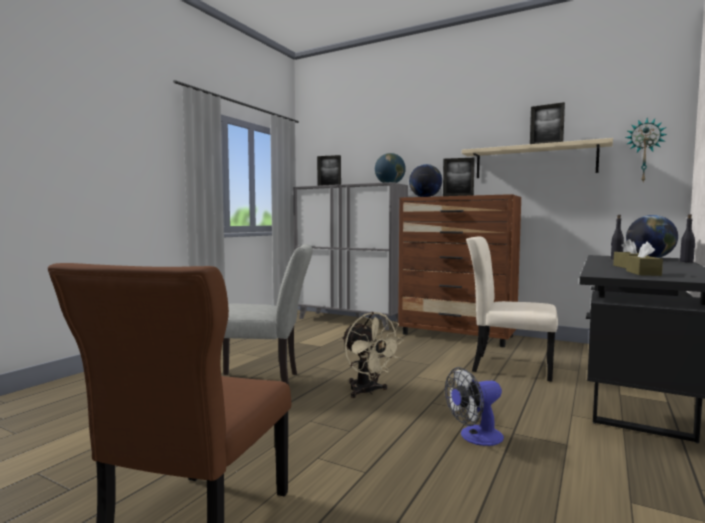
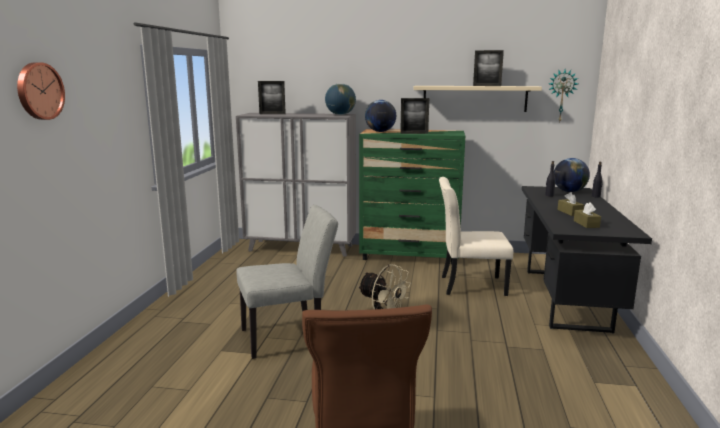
camera: 20 degrees left, 10 degrees up
(50, 116) = (39, 91): none -> wall clock
(457, 335) = (410, 256): brown dresser -> green dresser
(475, 437) = (485, 355): fan -> none

